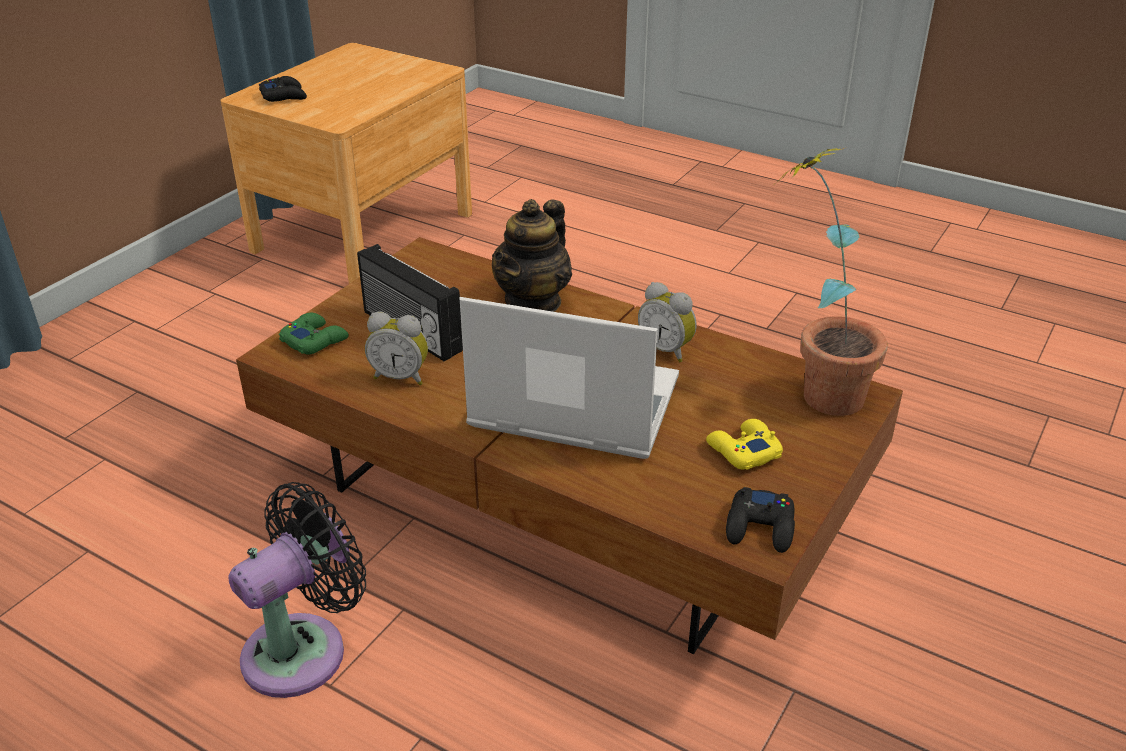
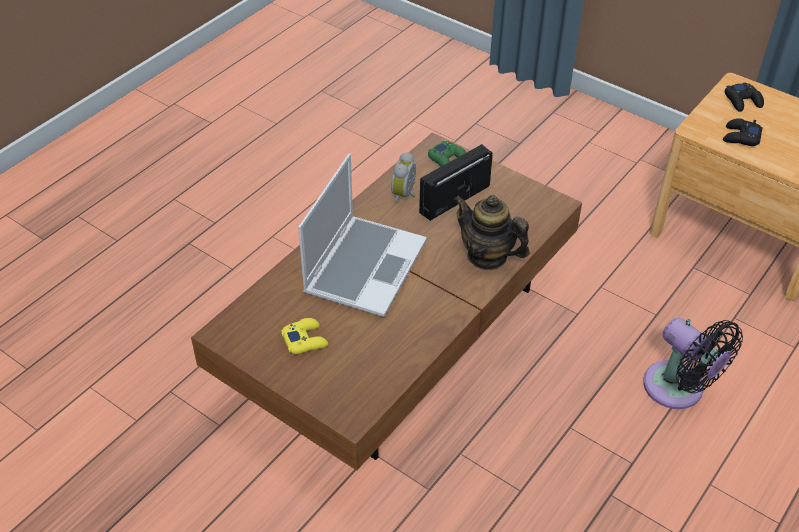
camera: 95 degrees right, 10 degrees up
(303, 649) = (297, 226): black fan -> black fan (678, 390)
(667, 349) = (421, 319): alarm clock -> none
(760, 527) = (236, 335): black game controller -> black game controller (740, 137)
(816, 389) = (363, 392): potted plant -> none

